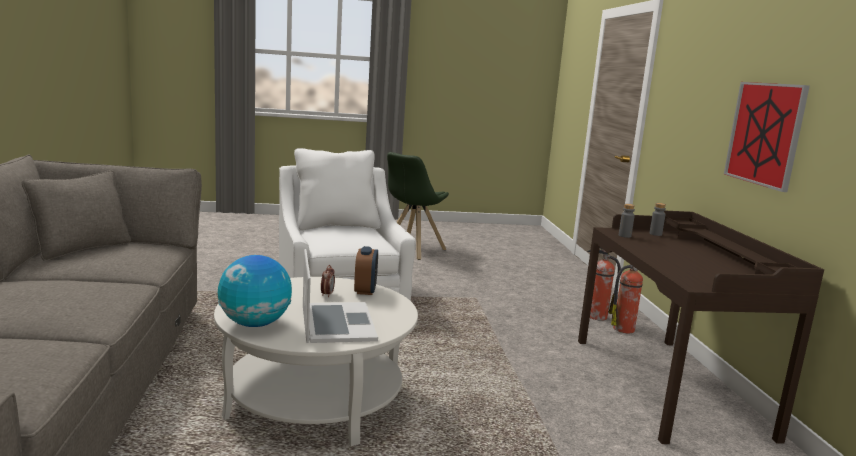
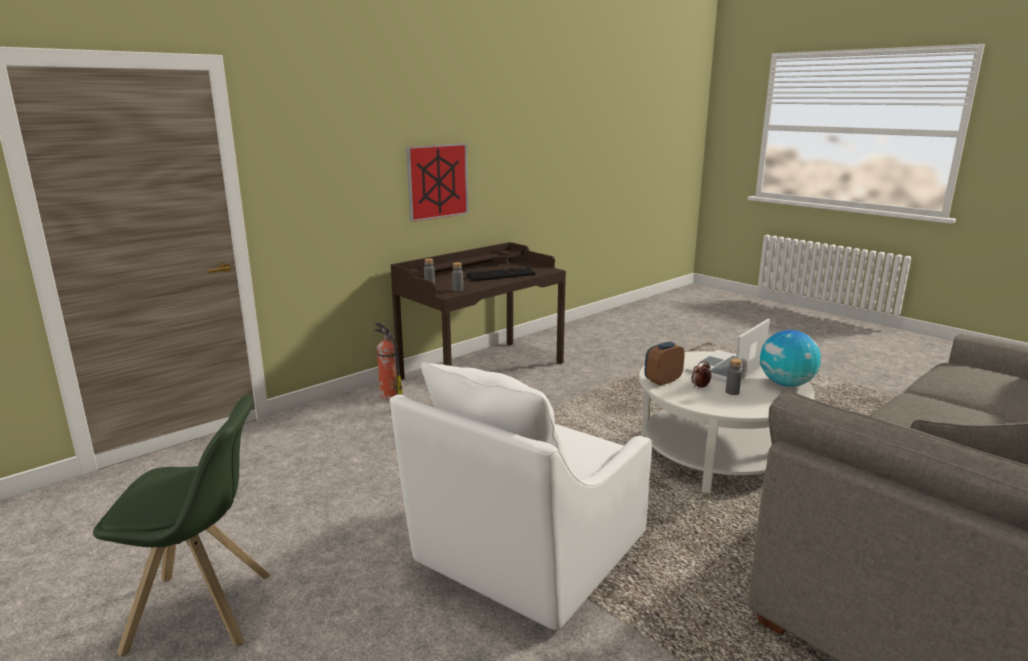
camera: 125 degrees left, 5 degrees up
(295, 299) = (732, 392): none -> grey bottle
(595, 316) = (371, 410): fire extinguisher -> none
(681, 261) = (501, 275): none -> keyboard

